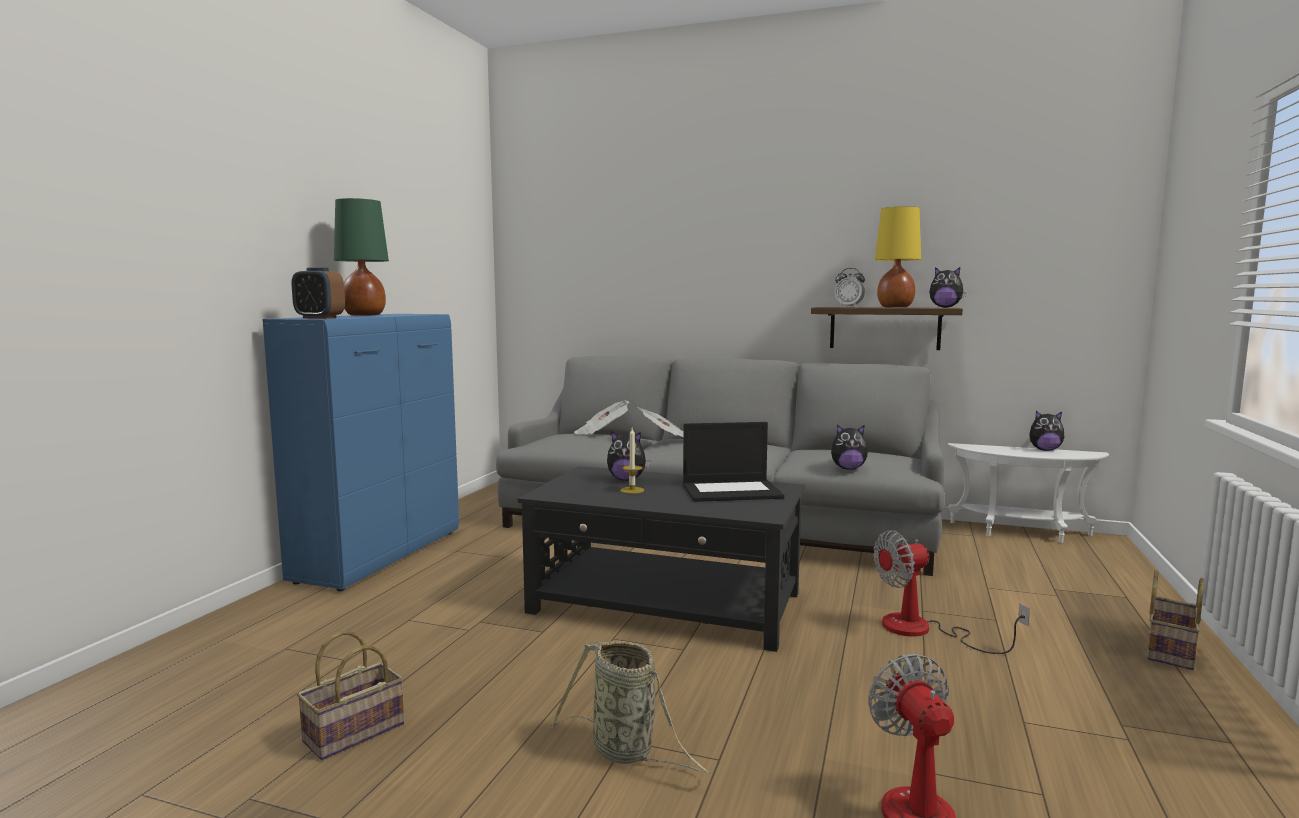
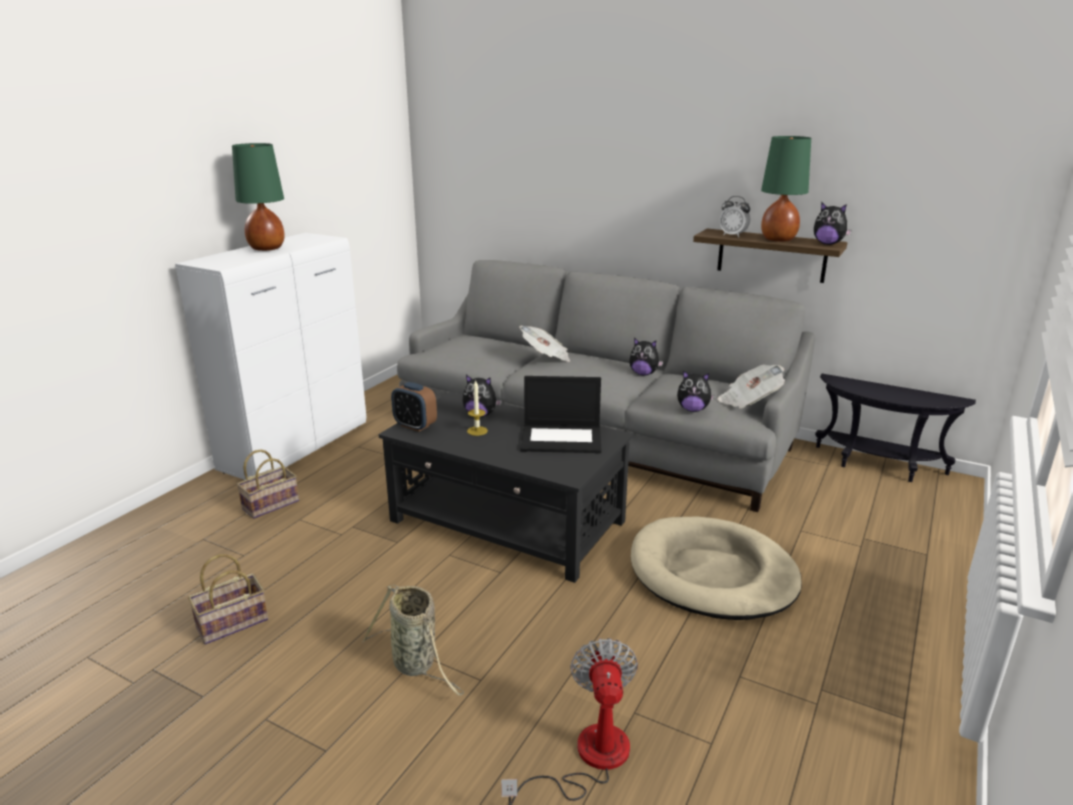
camera: 10 degrees right, 15 degrees up
(319, 318) = (220, 263): alarm clock -> alarm clock (415, 426)
(380, 555) = (297, 447): blue cabinet -> white cabinet
(602, 433) = (495, 341): newspaper -> newspaper (749, 401)
(895, 307) = (778, 240): yellow table lamp -> green table lamp
(923, 630) = (712, 574): fan -> beige dog bed
(1021, 533) = (878, 466): white side table -> black side table
(1044, 450) = (912, 392): plush toy -> plush toy (643, 374)
(1168, 650) = (922, 618): basket -> basket (271, 504)

